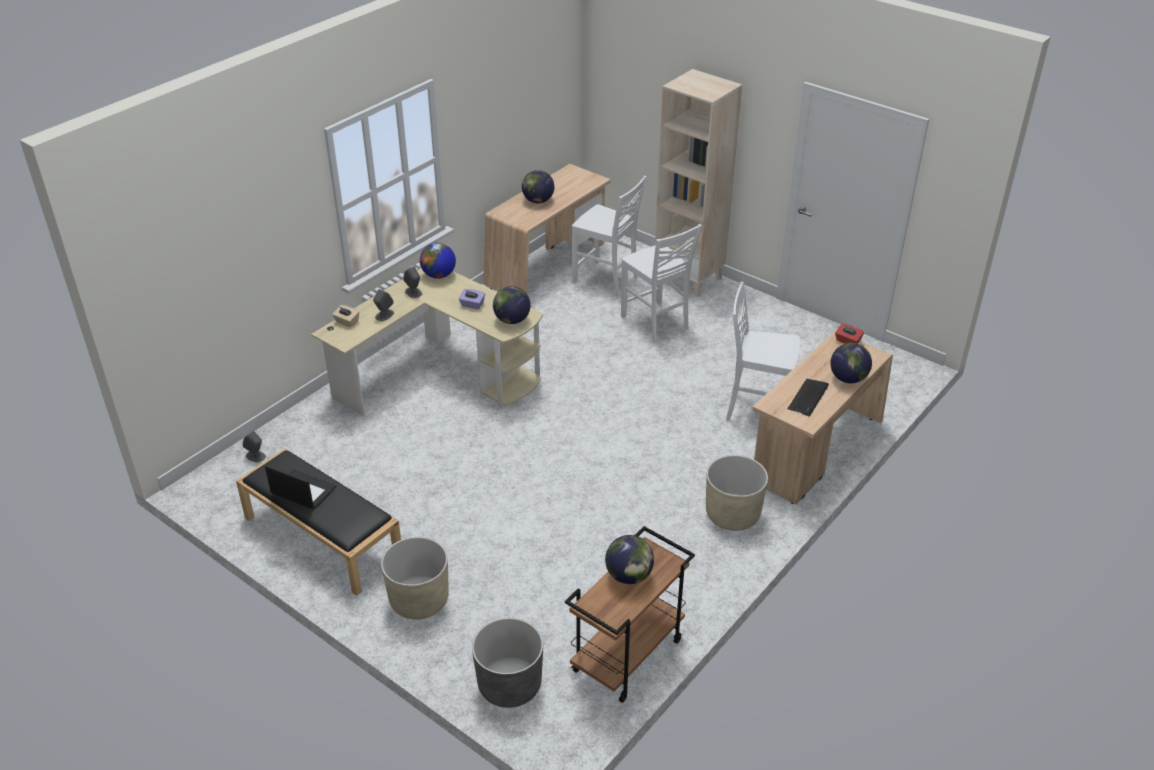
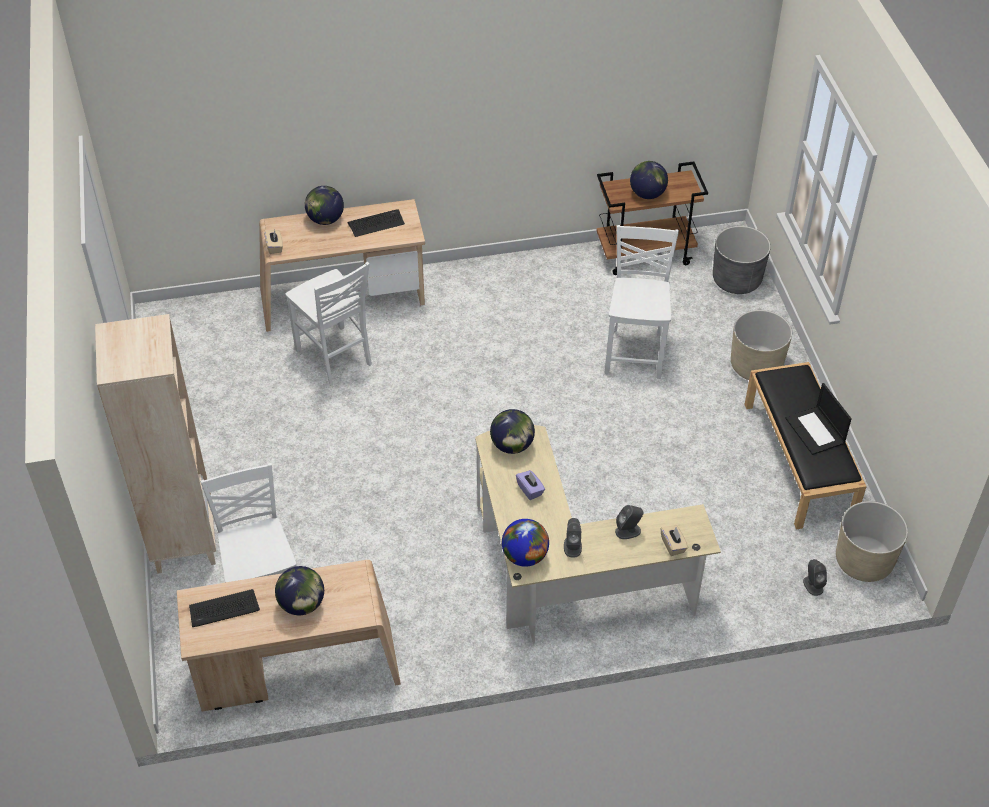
camera: 140 degrees left, 10 degrees up
(575, 183) = (224, 609): none -> keyboard
(656, 323) = (292, 504): white chair -> white chair (635, 352)
(732, 514) = (468, 293): beige planter -> beige planter (863, 561)
(847, 341) = (274, 247): red tissue box -> beige tissue box

